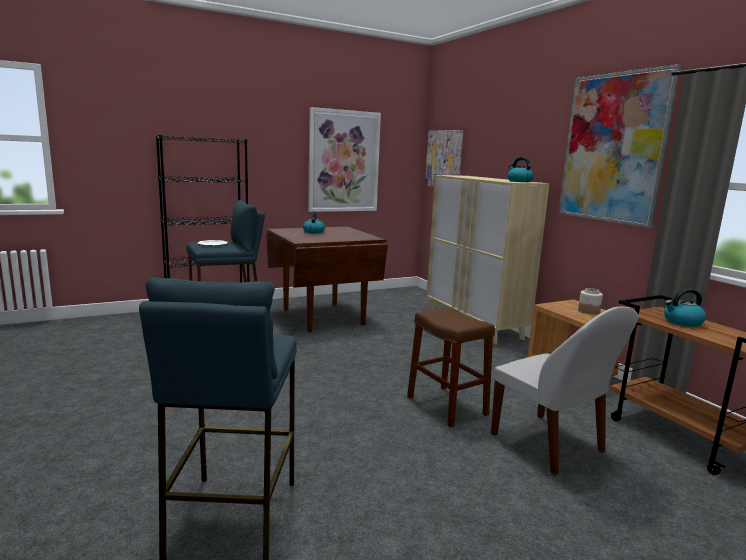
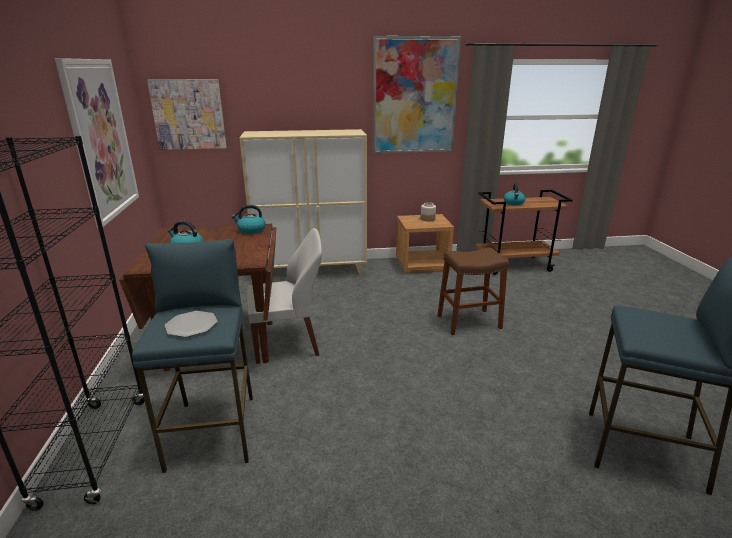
camera: 70 degrees left, 10 degrees up
(519, 181) = (347, 131): kettle -> kettle (251, 230)
(549, 444) = (524, 302): white chair -> white chair (288, 343)

